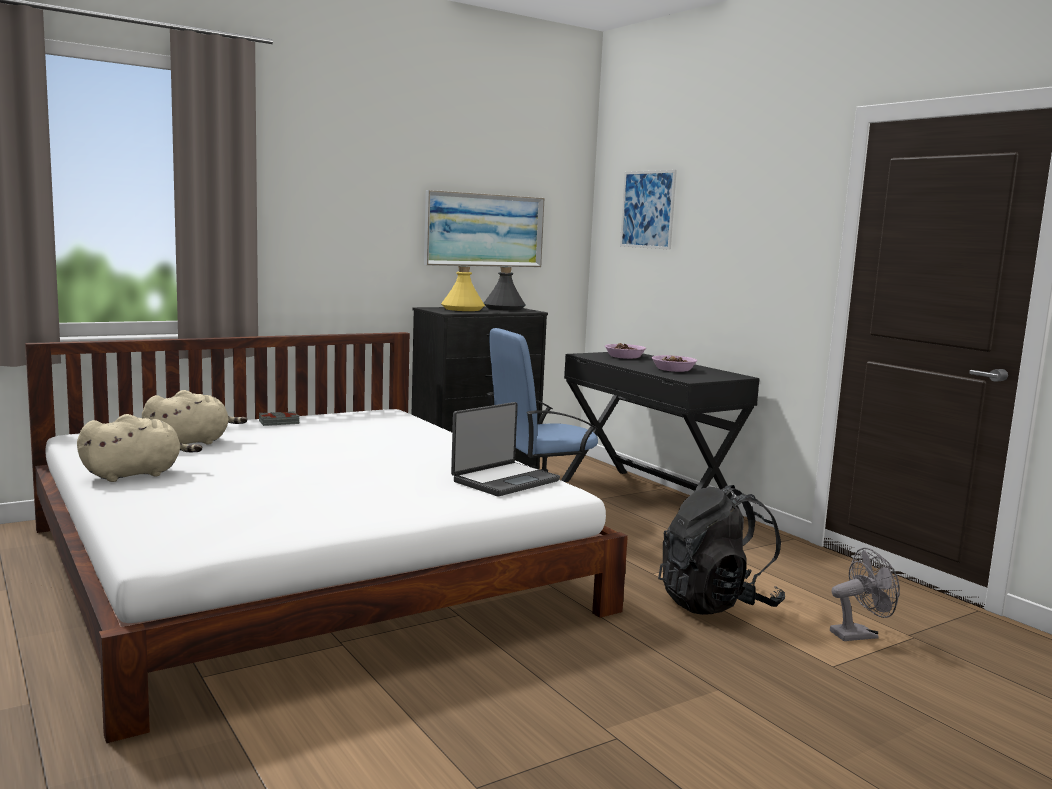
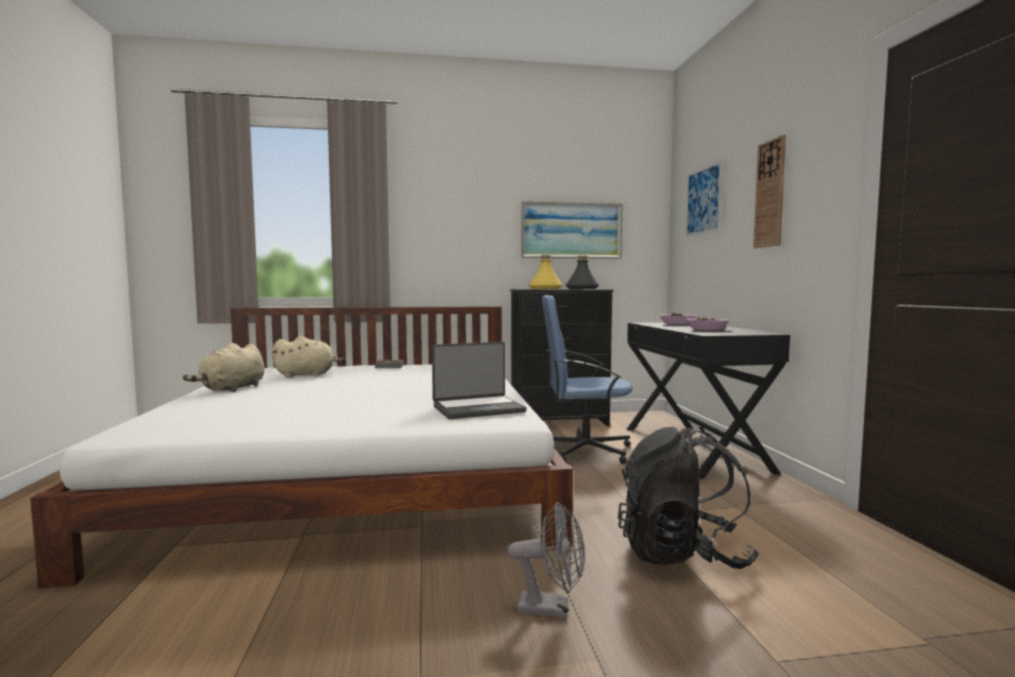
camera: 25 degrees right, 5 degrees down
(136, 474) = (232, 389): beige plush toy -> beige plush toy turned 120 degrees clockwise
(738, 225) = (770, 194): none -> wall clock
(859, 634) = (845, 624): grey fan -> grey fan (552, 608)

